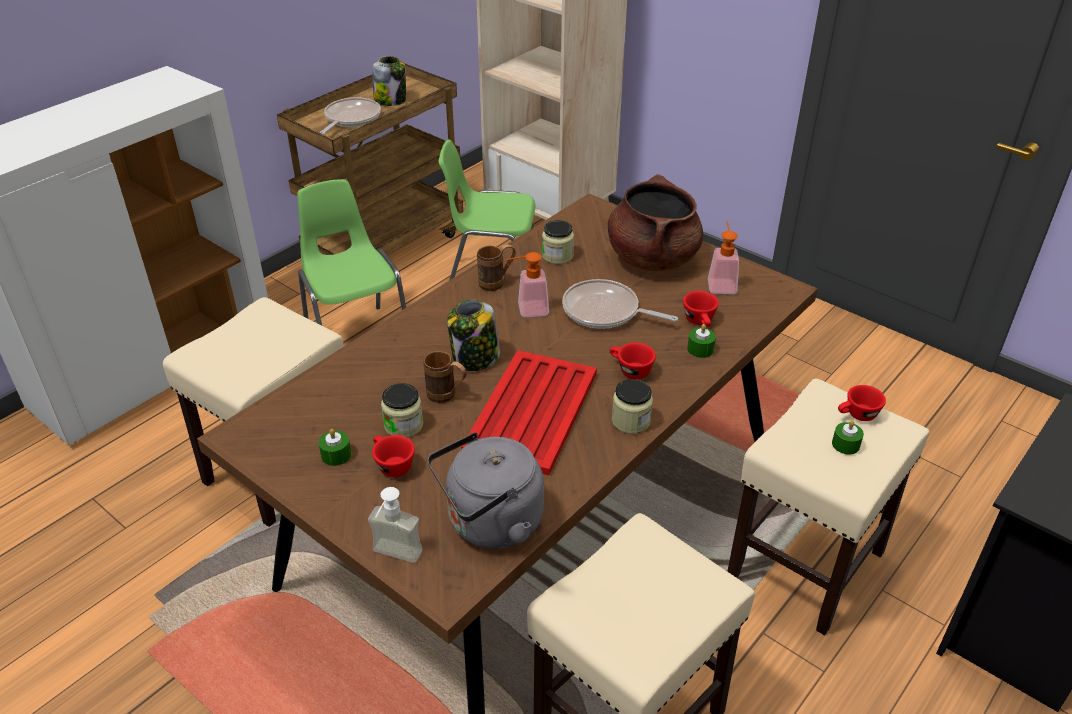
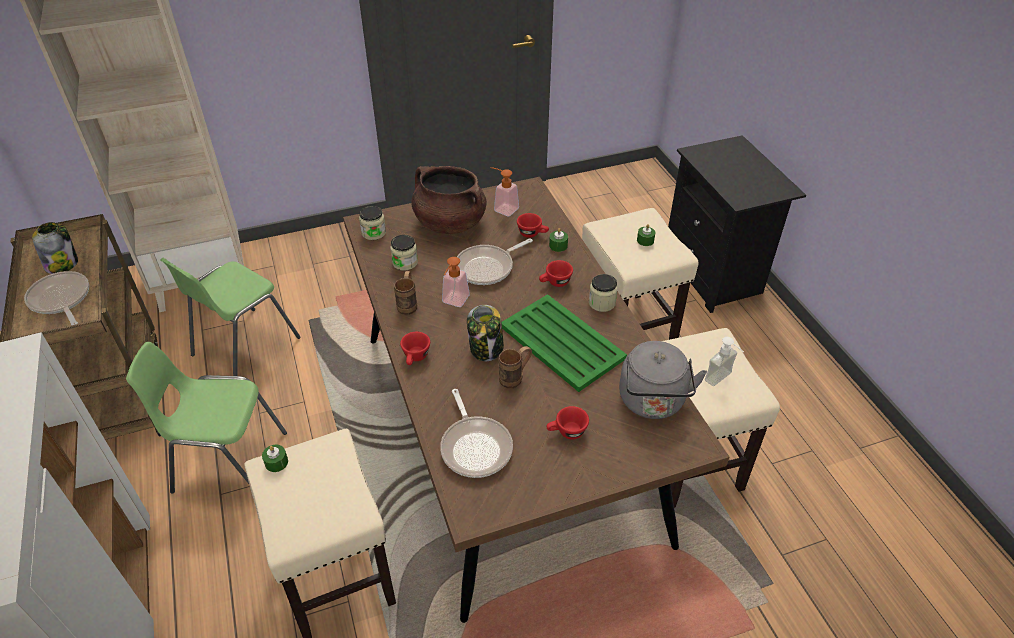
camera: 60 degrees left, 5 degrees up
(328, 404) = (475, 447): none -> frying pan
(336, 455) = (535, 460): green candle -> green candle (276, 462)
(393, 558) = (656, 462): soap dispenser -> soap dispenser (723, 380)
(403, 425) = (530, 411): jar -> jar (373, 233)
(533, 410) = (561, 341): red tray -> green tray
(857, 415) = (627, 225): red cup -> red cup (415, 358)

